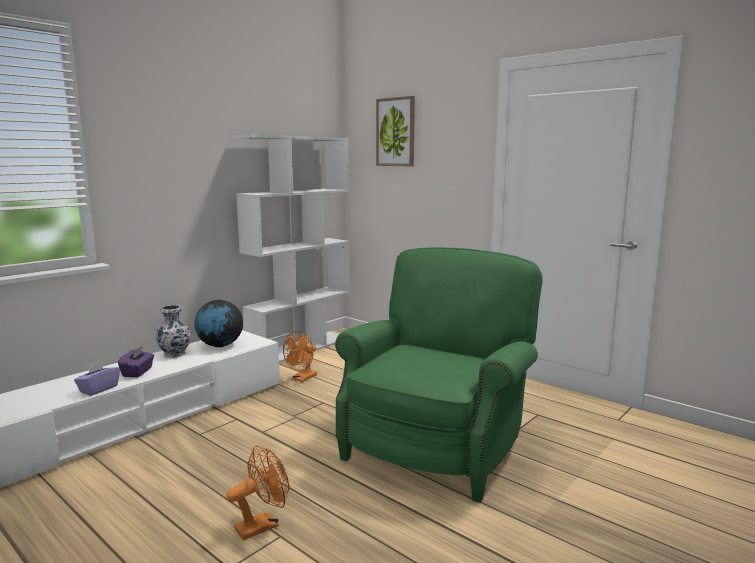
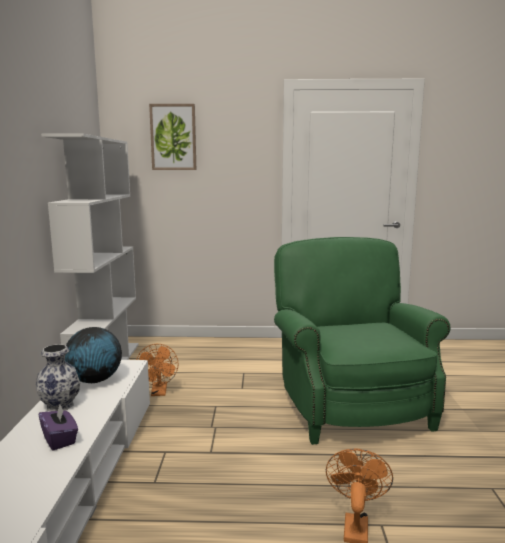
camera: 40 degrees left, 0 degrees up
(98, 389) = (52, 476): purple tissue box -> none

